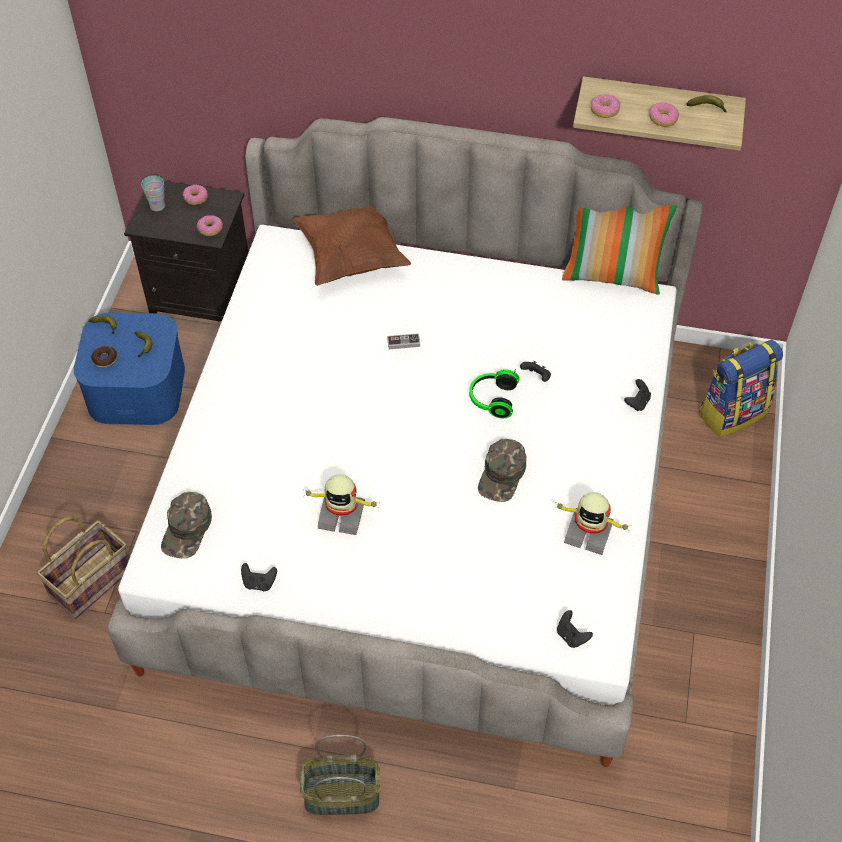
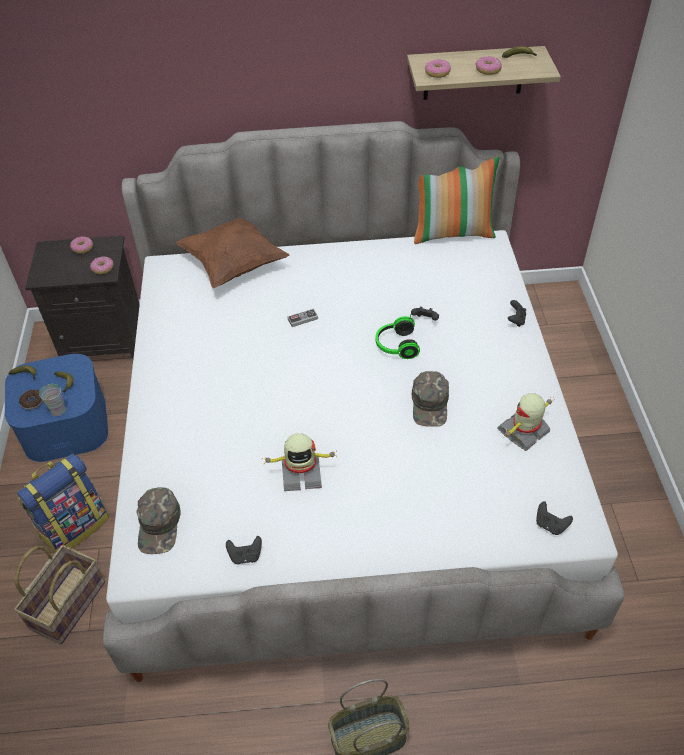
camera: 15 degrees left, 5 degrees down
(157, 206) = (50, 261): cup -> cup (58, 410)
(588, 532) = (524, 432): toy robot -> toy robot turned 135 degrees clockwise
(732, 412) = (562, 327): backpack -> backpack (74, 526)

